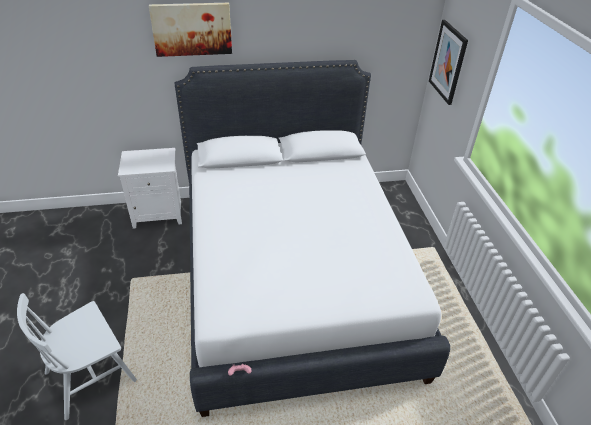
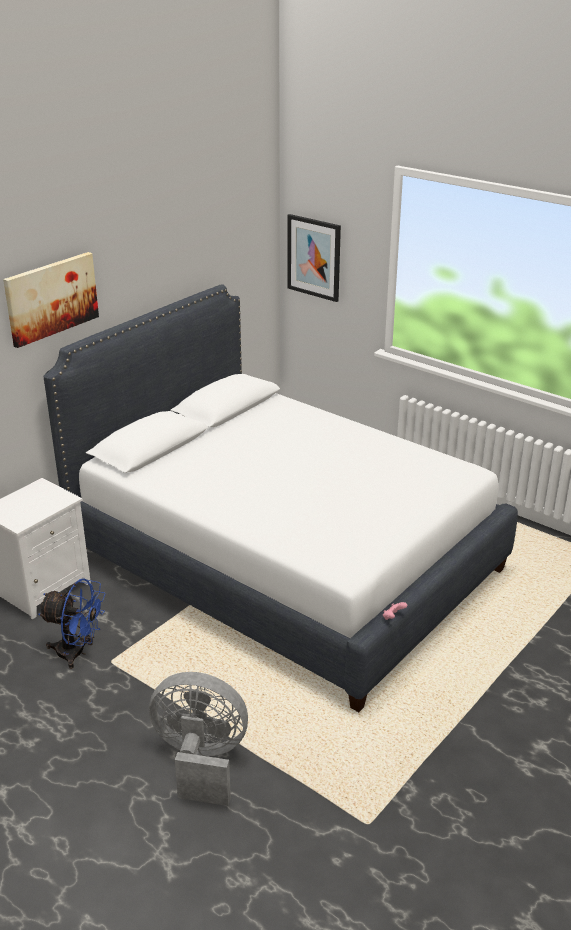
camera: 40 degrees left, 10 degrees down
(91, 375) = (200, 761): white chair -> grey fan
(125, 262) = (77, 653): none -> blue fan

